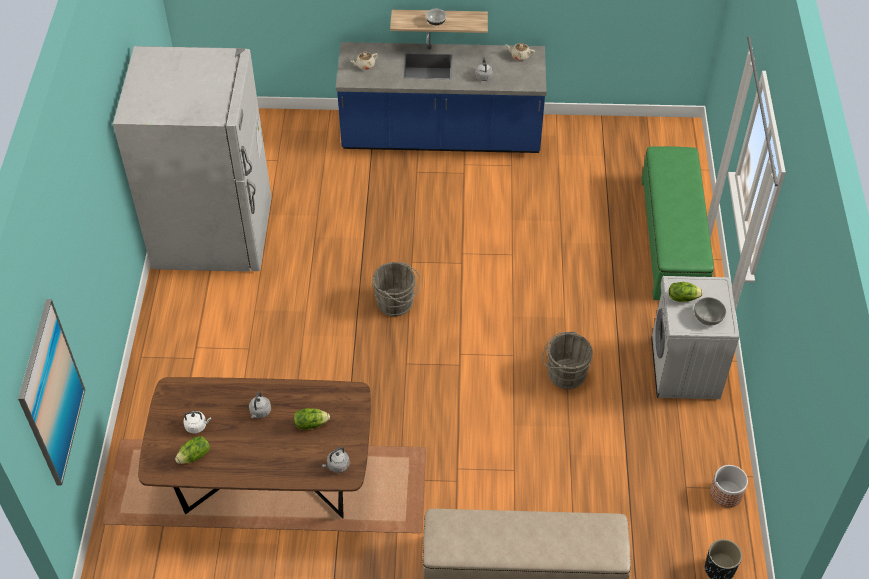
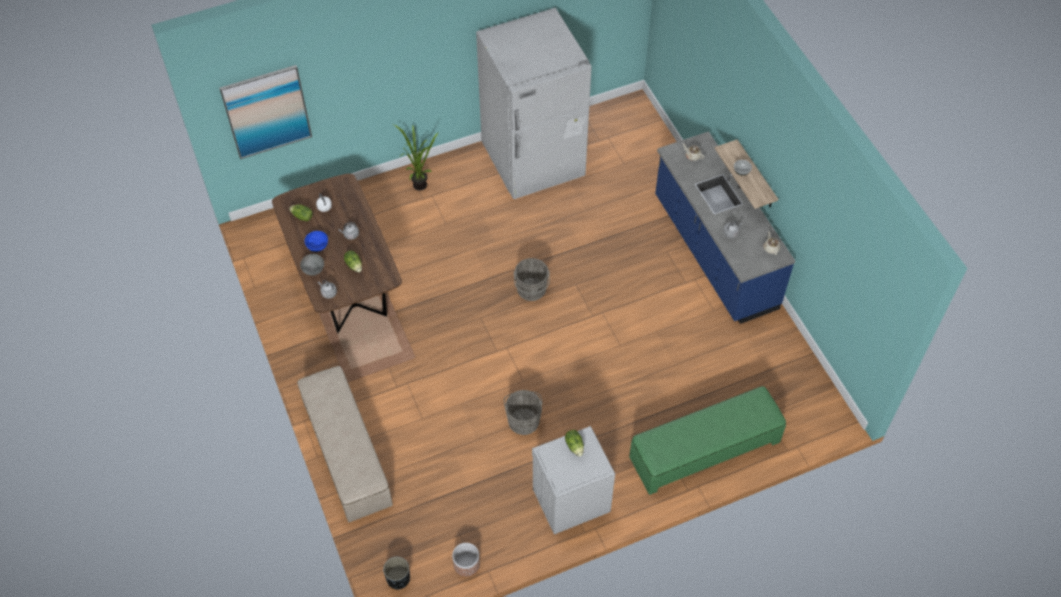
camera: 65 degrees right, 5 degrees up
(167, 354) = (418, 183): none -> potted plant
(253, 454) = (317, 245): none -> blue bowl
(708, 317) = (564, 469): grey bowl -> grey bowl (313, 269)

